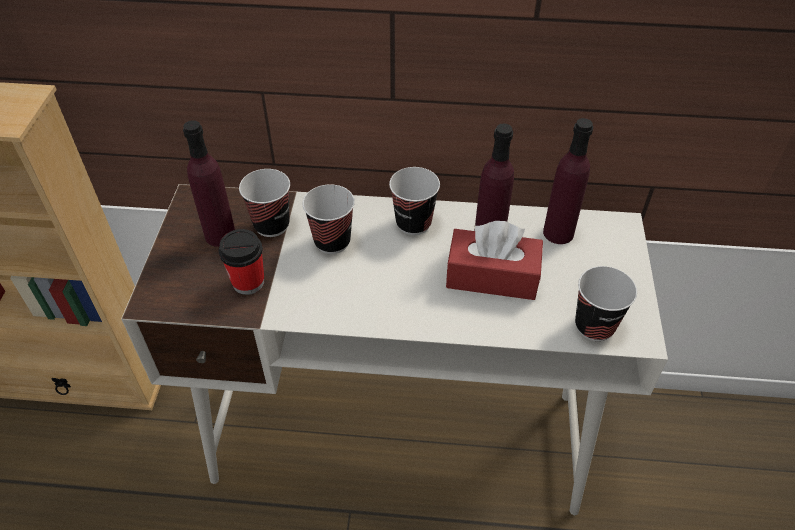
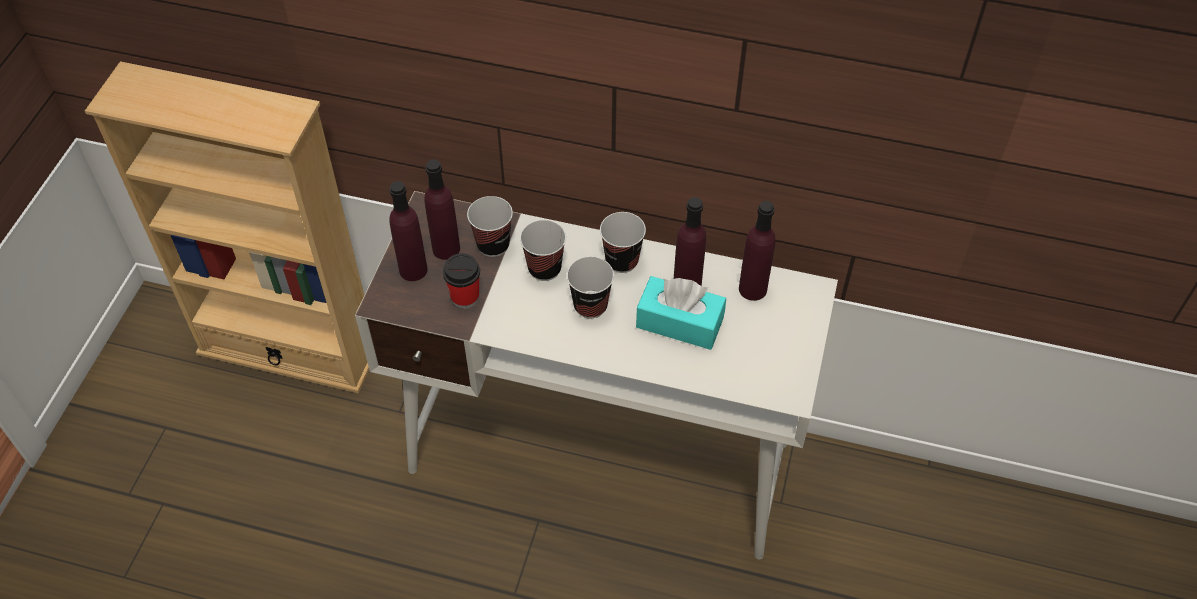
camera: 10 degrees right, 5 degrees up
(185, 261) = (413, 270): none -> purple bottle
(492, 276) = (679, 322): red tissue box -> turquoise tissue box
(594, 326) = (756, 380): cup -> cup (590, 305)

